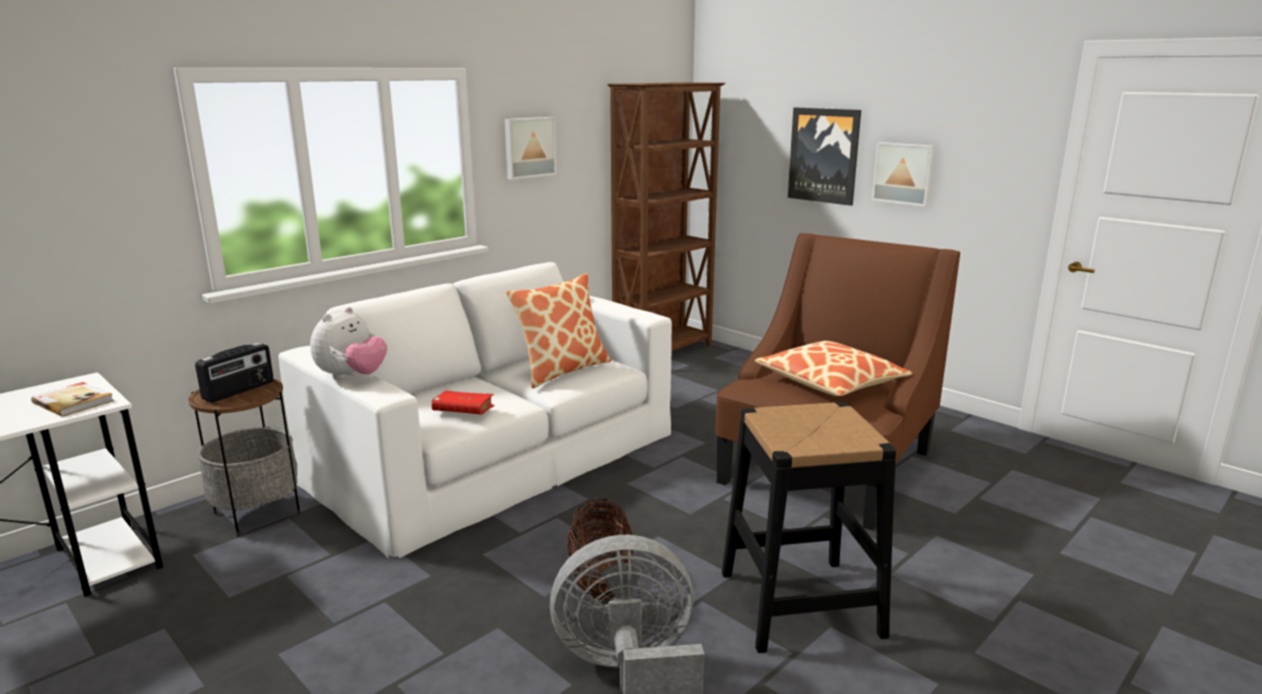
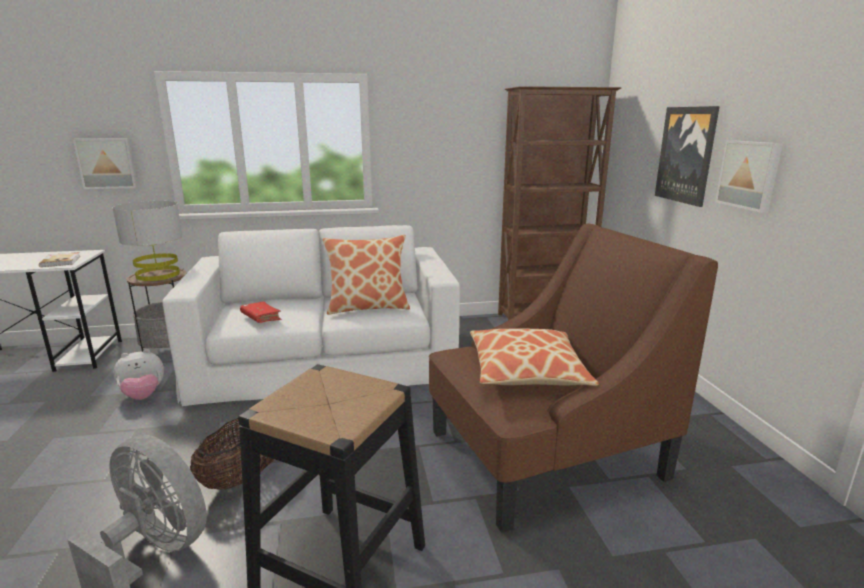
camera: 35 degrees right, 0 degrees up
(239, 391) = (158, 275): radio -> grey table lamp
(352, 377) = (193, 277): plush toy -> plush toy (143, 396)
(529, 147) = (424, 137): picture -> picture (107, 163)

